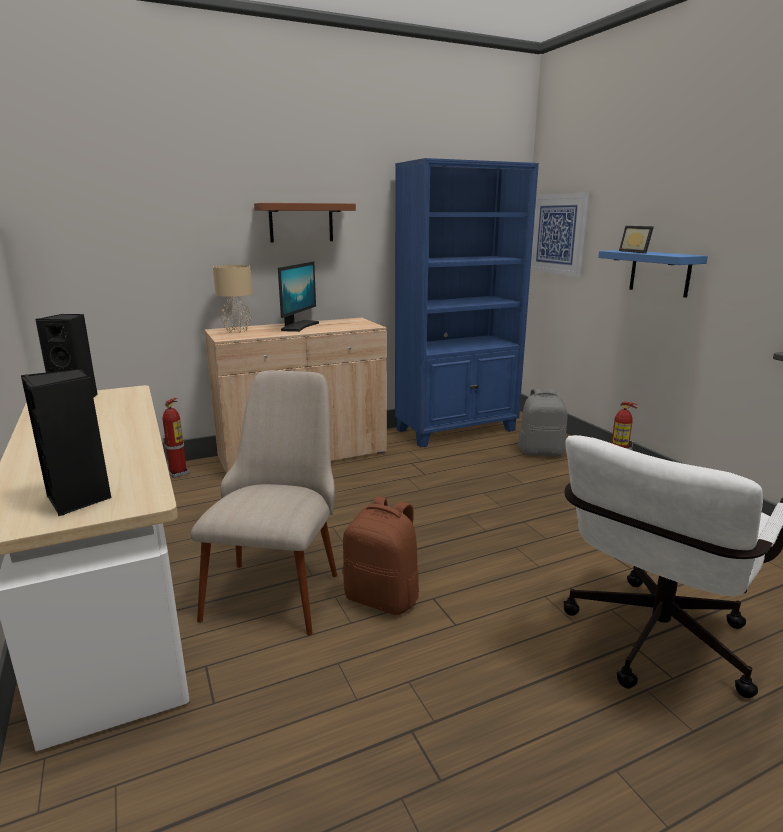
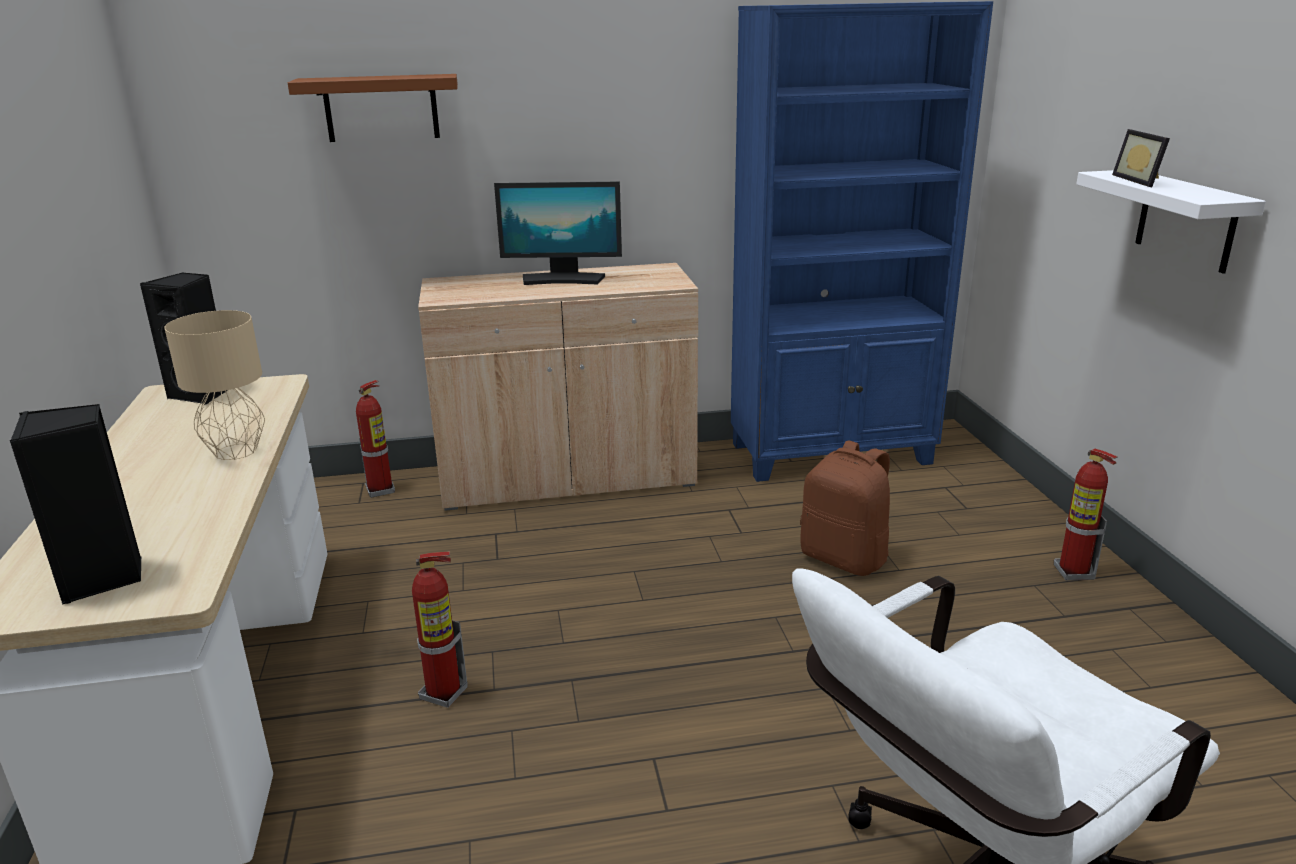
camera: 15 degrees right, 5 degrees up
(237, 331) = (465, 285): beige table lamp -> beige table lamp (235, 452)
(279, 582) = (444, 693): beige chair -> fire extinguisher
(298, 326) = (562, 279): monitor -> monitor turned 60 degrees clockwise
(301, 222) = (576, 110): brown shelf -> brown shelf (381, 108)
(383, 598) = (579, 745): brown backpack -> brown backpack (845, 558)
(541, 452) = (958, 512): grey backpack -> none
(557, 234) = (1035, 125): picture -> none
(660, 273) = (1186, 220): blue shelf -> white shelf

